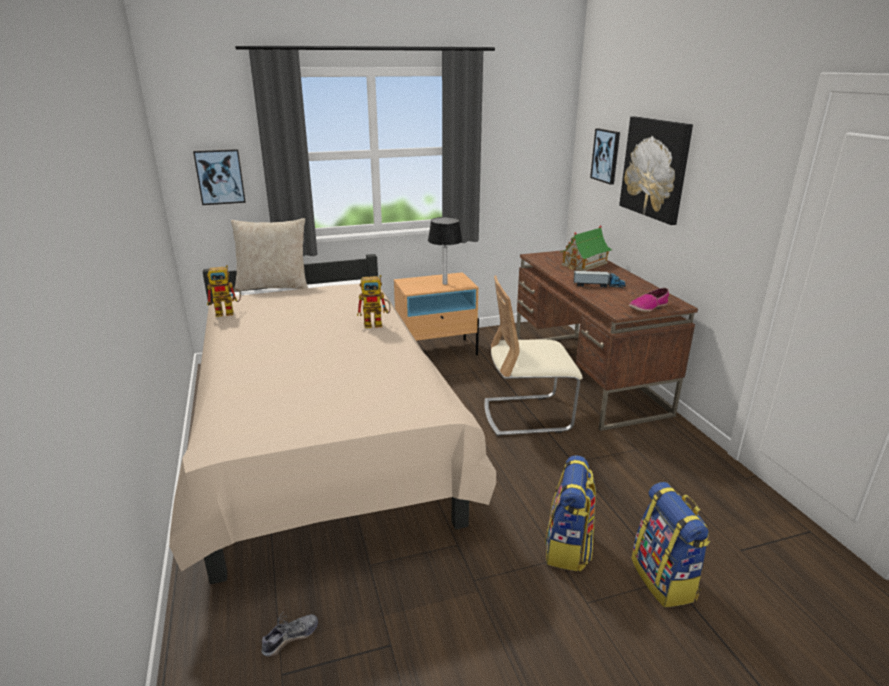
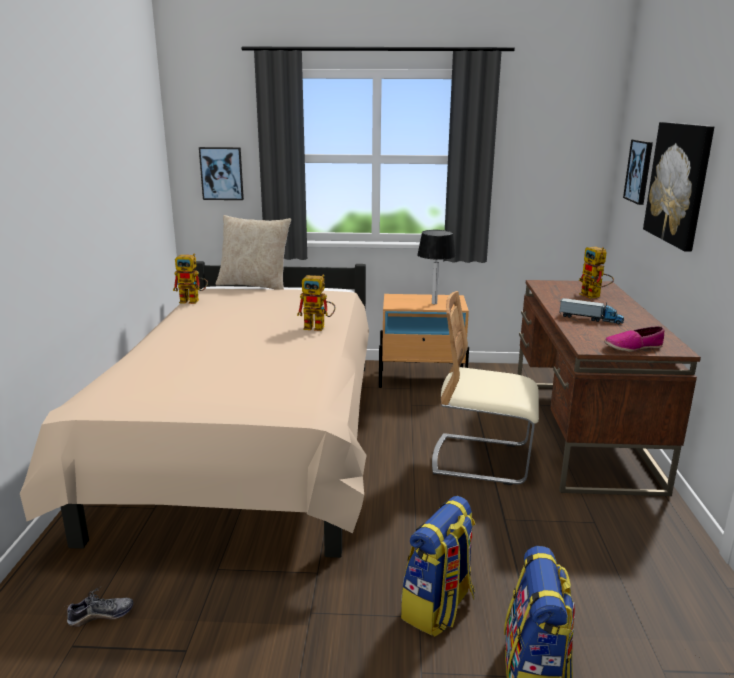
camera: 20 degrees right, 5 degrees down
(584, 264) = (594, 296): toy house -> toy robot

